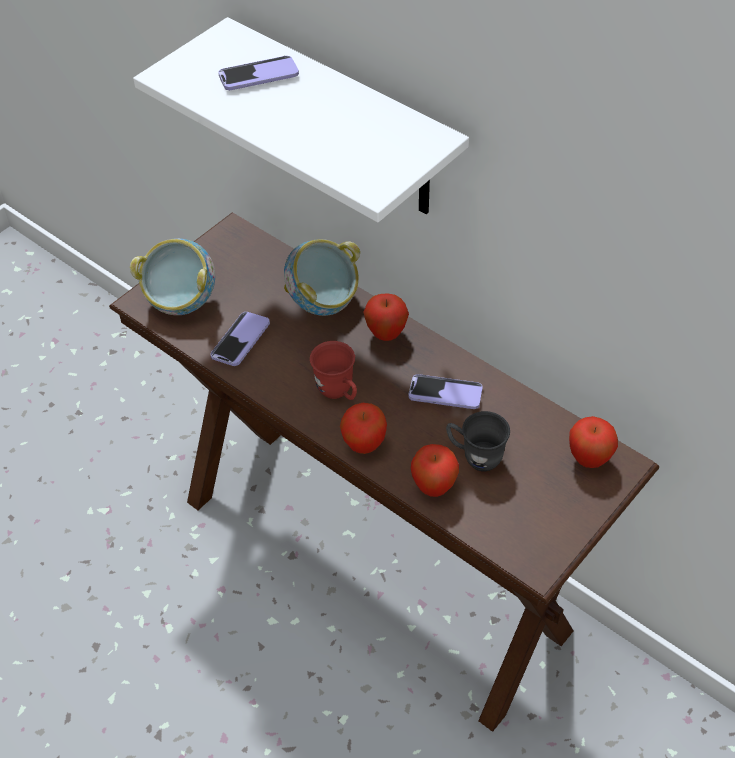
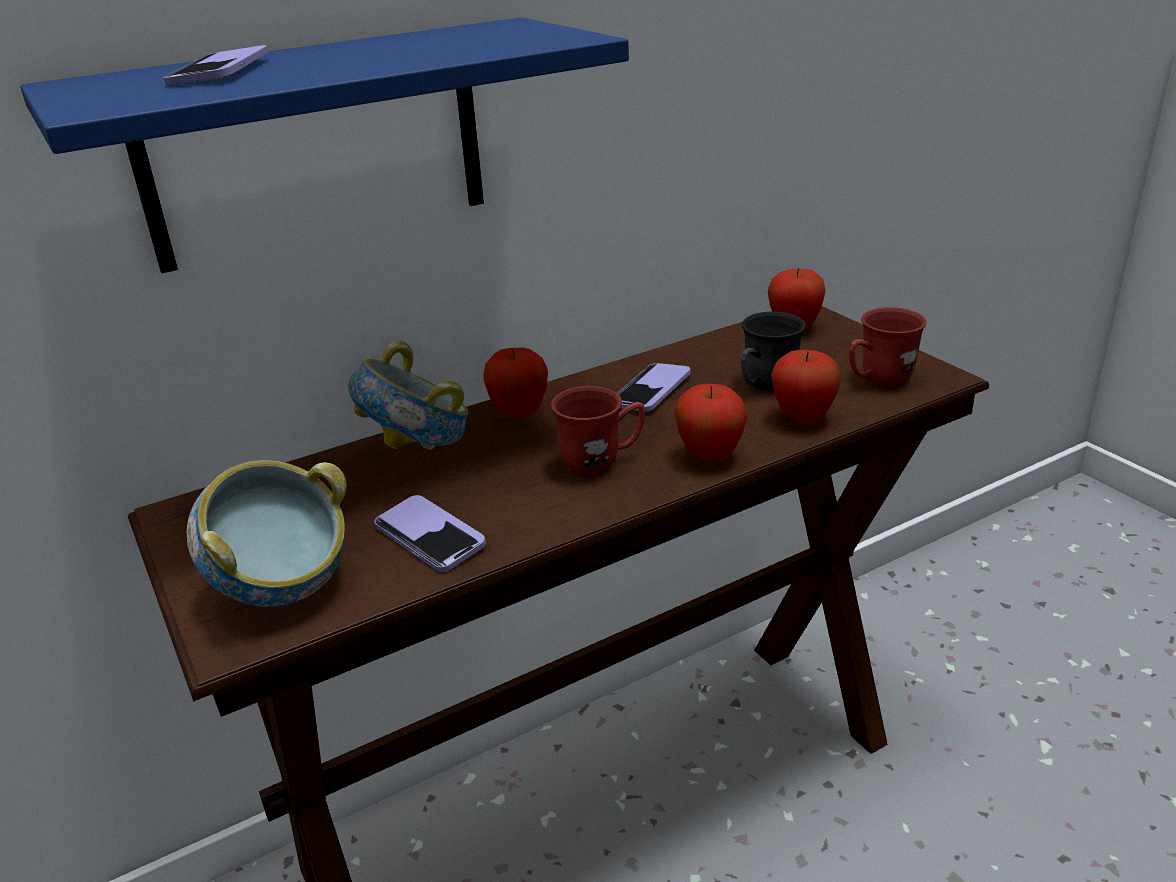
camera: 70 degrees left, 20 degrees down
(343, 122) = (315, 145): white shelf -> blue shelf
(510, 526) = (878, 382): none -> red mug

